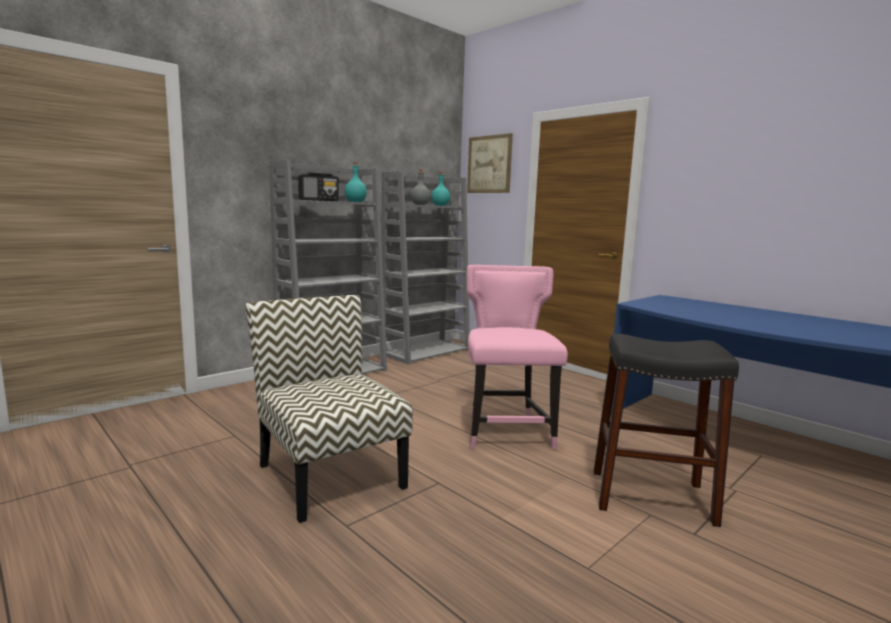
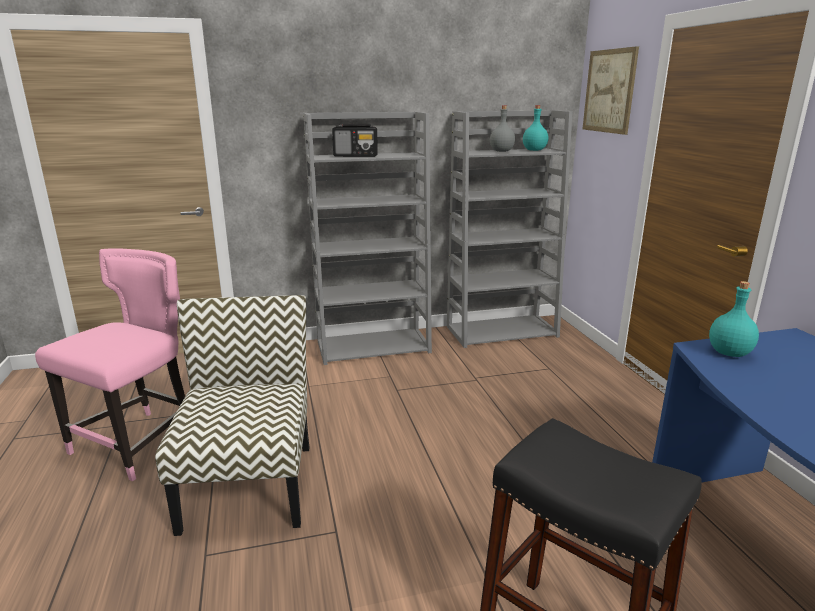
camera: 30 degrees right, 10 degrees up
(355, 202) = (404, 154): turquoise bottle -> turquoise bottle (728, 352)
(507, 431) = (482, 479): pink chair -> pink chair (140, 442)

